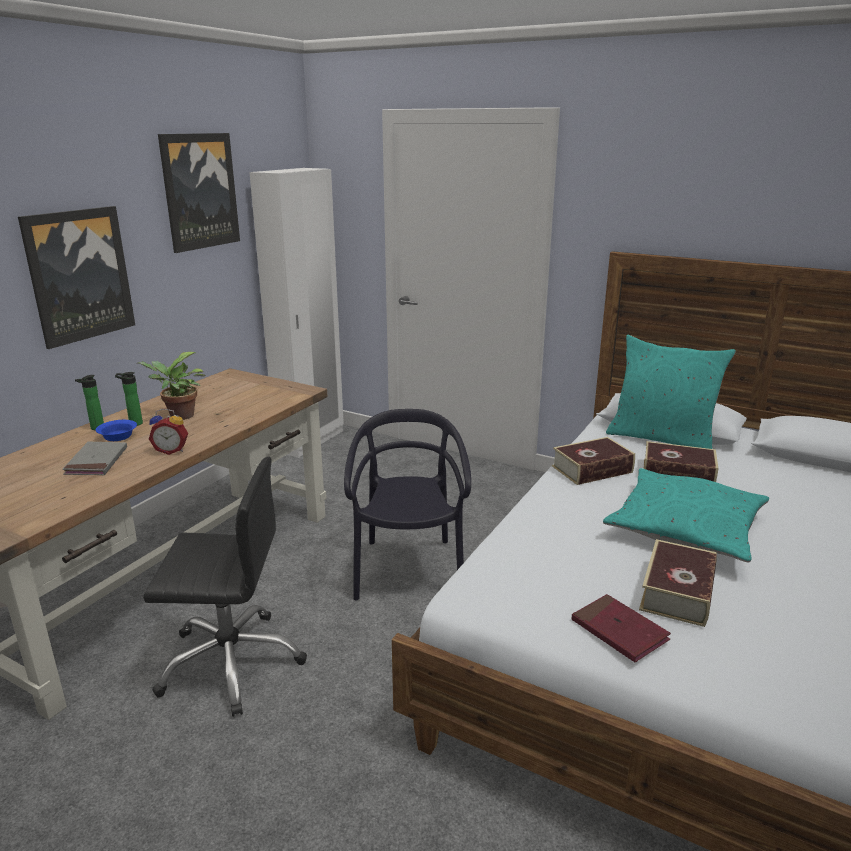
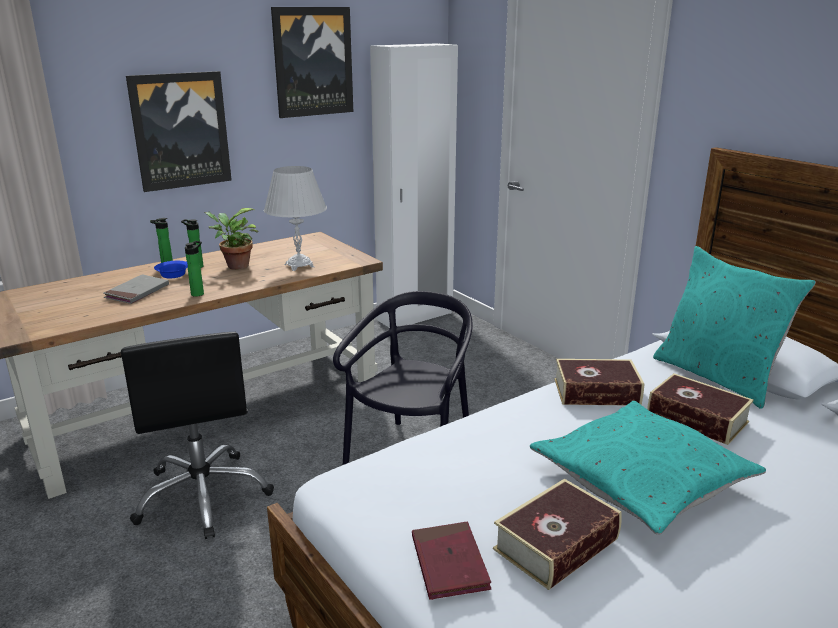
camera: 25 degrees right, 0 degrees up
(171, 450) = (199, 293): alarm clock -> bottle
(231, 662) = (203, 495): black office chair -> black office chair turned 45 degrees clockwise
(248, 405) = (299, 266): none -> white table lamp

